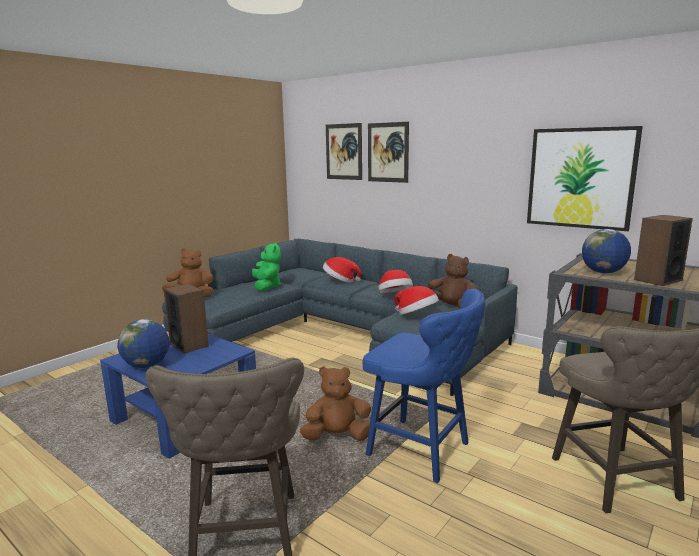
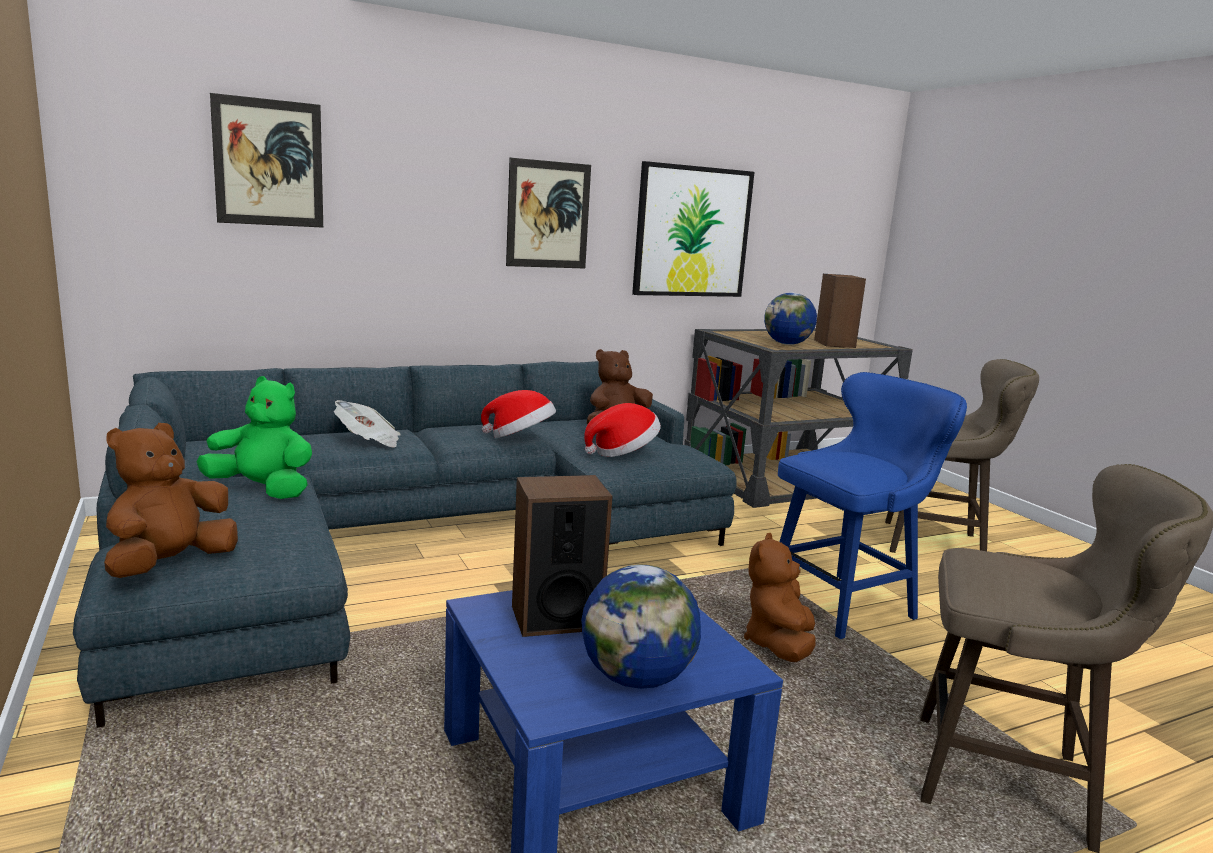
camera: 65 degrees left, 0 degrees up
(340, 281) = (368, 441): hat -> newspaper
(388, 152) = (388, 174): picture -> picture (548, 215)

